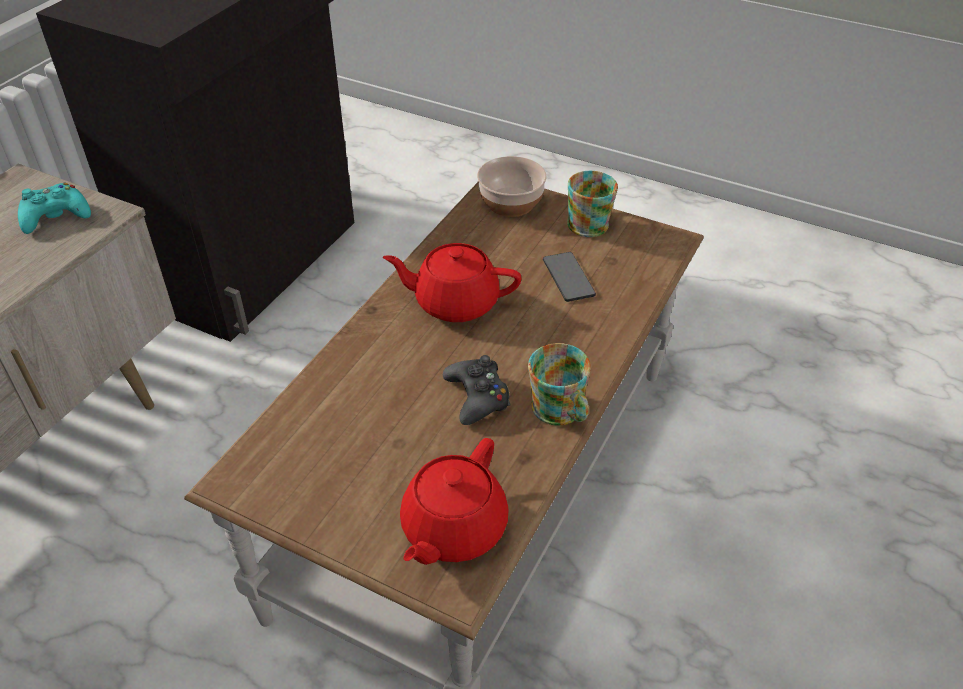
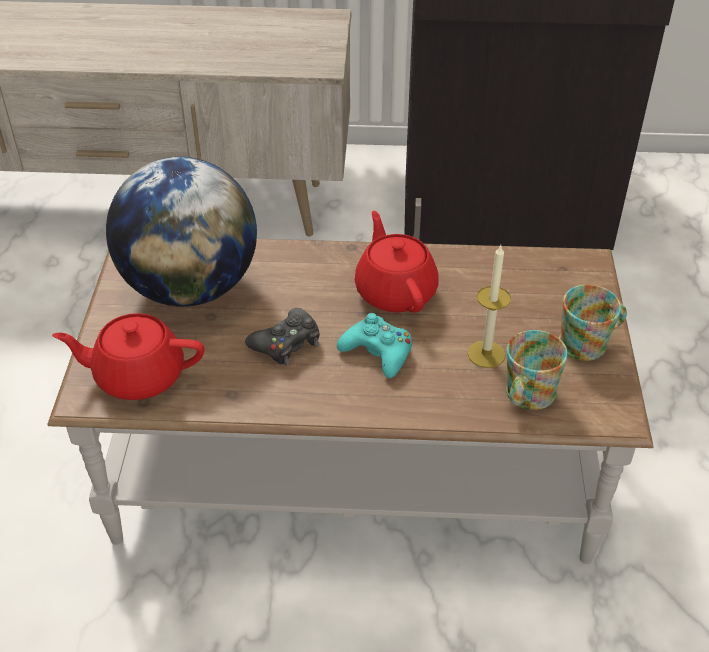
camera: 65 degrees right, 0 degrees up
(55, 216) = (304, 49): turquoise game controller -> turquoise game controller (378, 352)
(341, 447) = (190, 287): none -> globe
(511, 202) = (570, 279): bowl -> none
(560, 412) = (298, 401): mug -> mug (526, 396)
(568, 278) = (486, 354): phone -> candle

